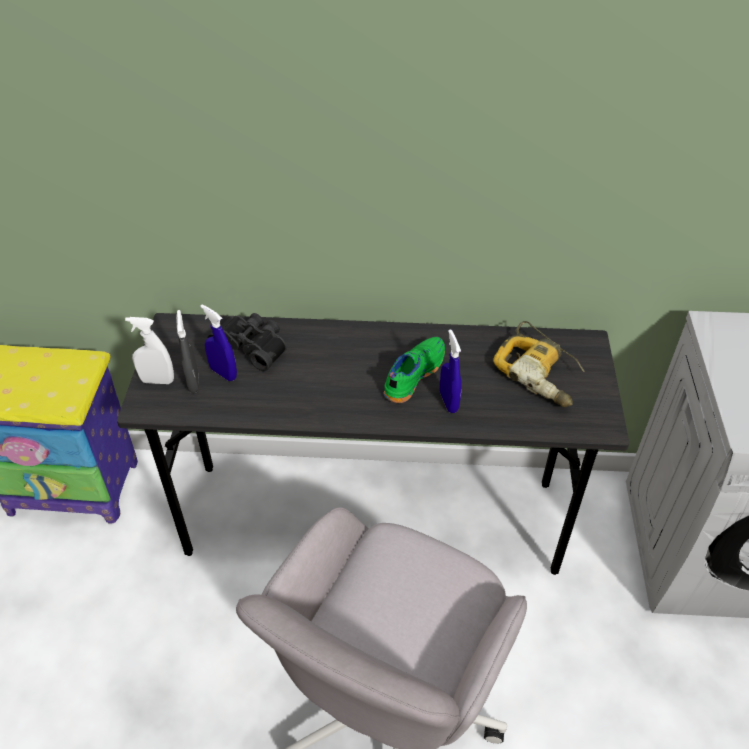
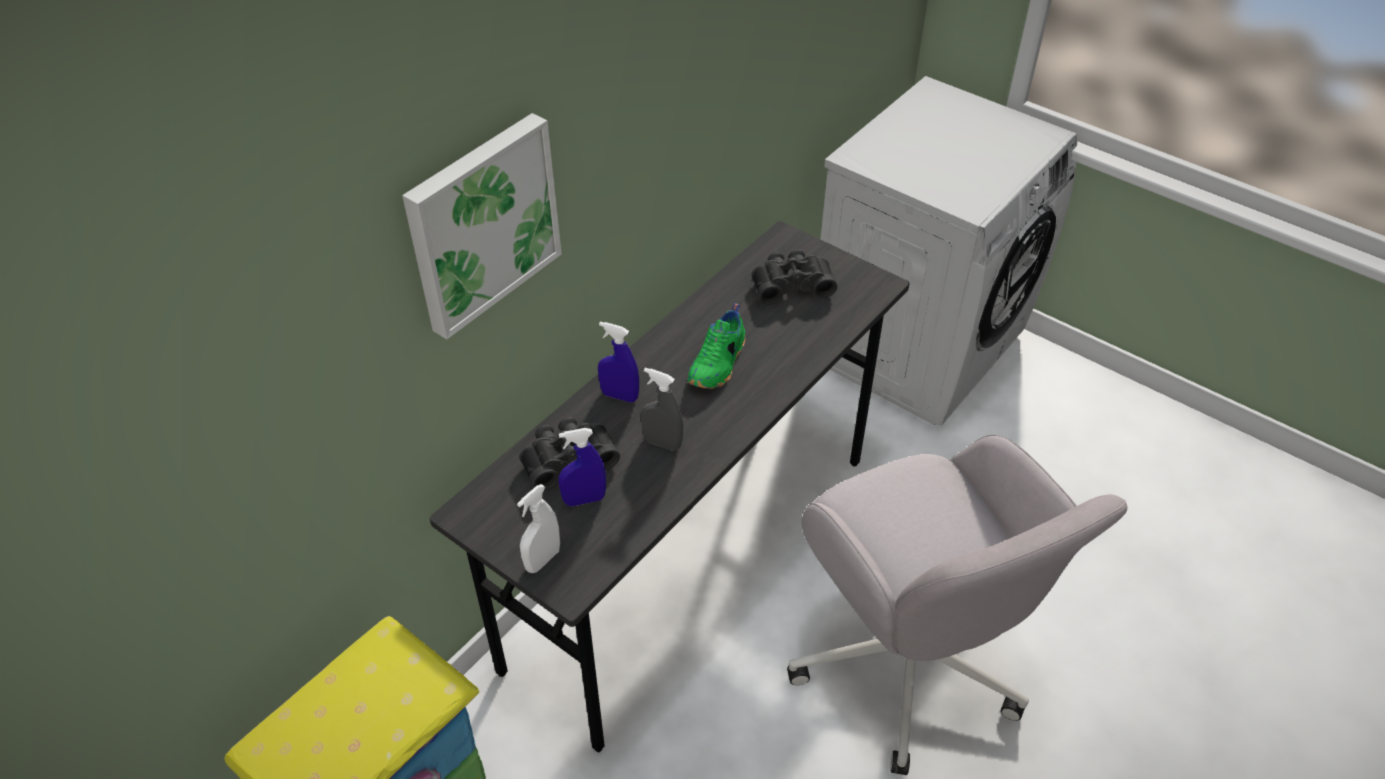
camera: 55 degrees left, 0 degrees up
(193, 382) = (574, 530): grey spray bottle -> grey spray bottle (662, 443)
(234, 124) = (481, 223): none -> picture
(412, 375) = (719, 364): green shoe -> green shoe turned 135 degrees counterclockwise
(448, 402) = (773, 358): blue spray bottle -> blue spray bottle (619, 396)
(540, 372) = (791, 284): power drill -> black binoculars

